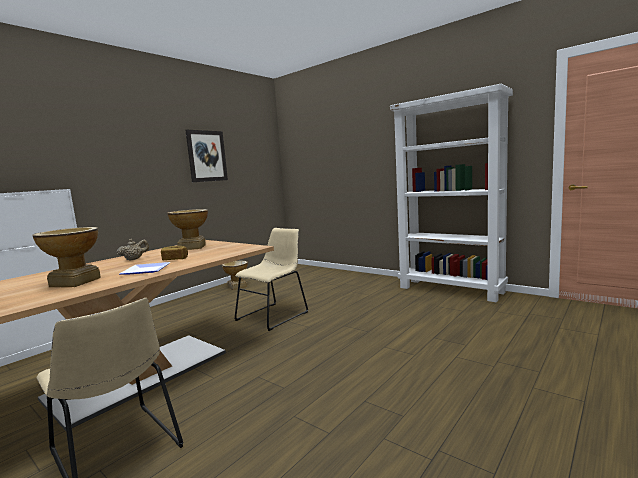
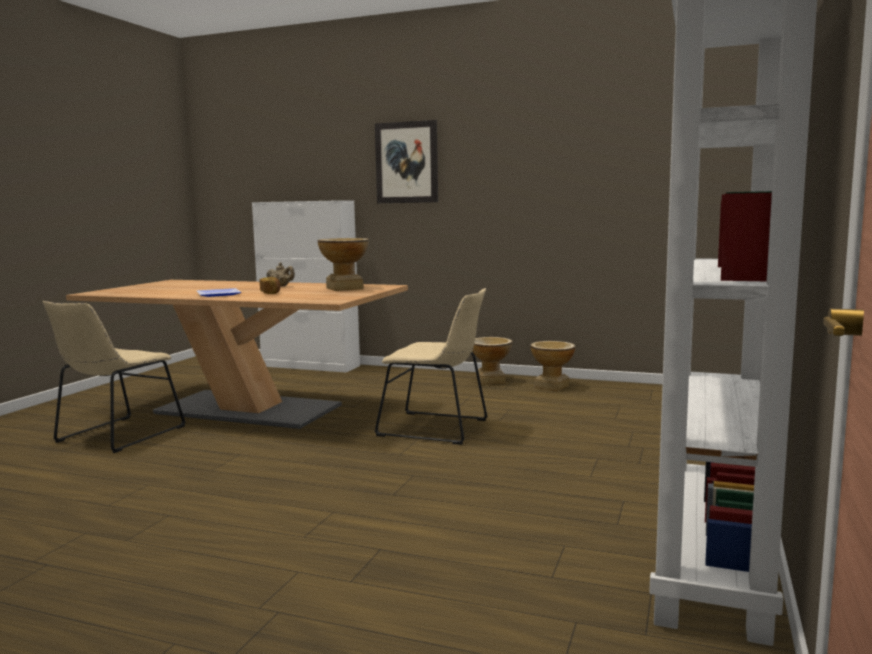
camera: 70 degrees right, 0 degrees up
(76, 282) = (185, 290): vase -> vase (491, 381)
(207, 156) = (560, 154): picture -> picture (407, 162)

